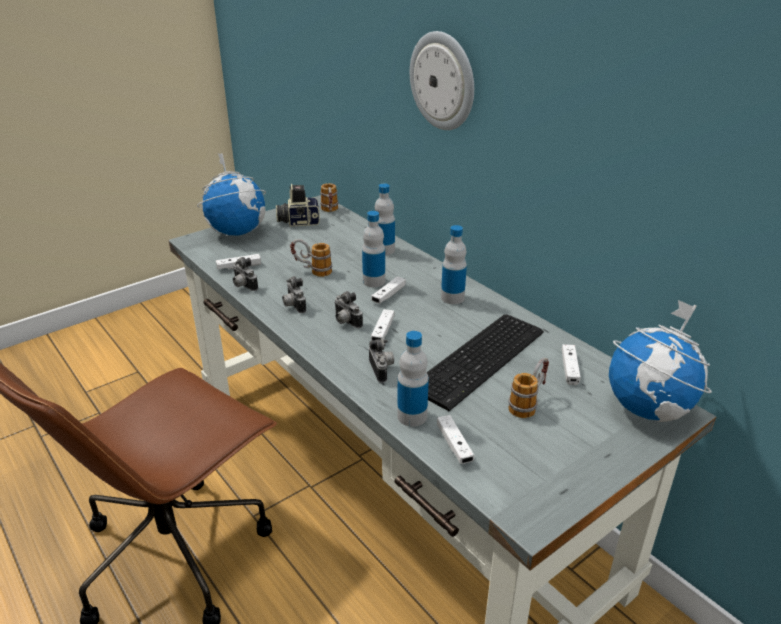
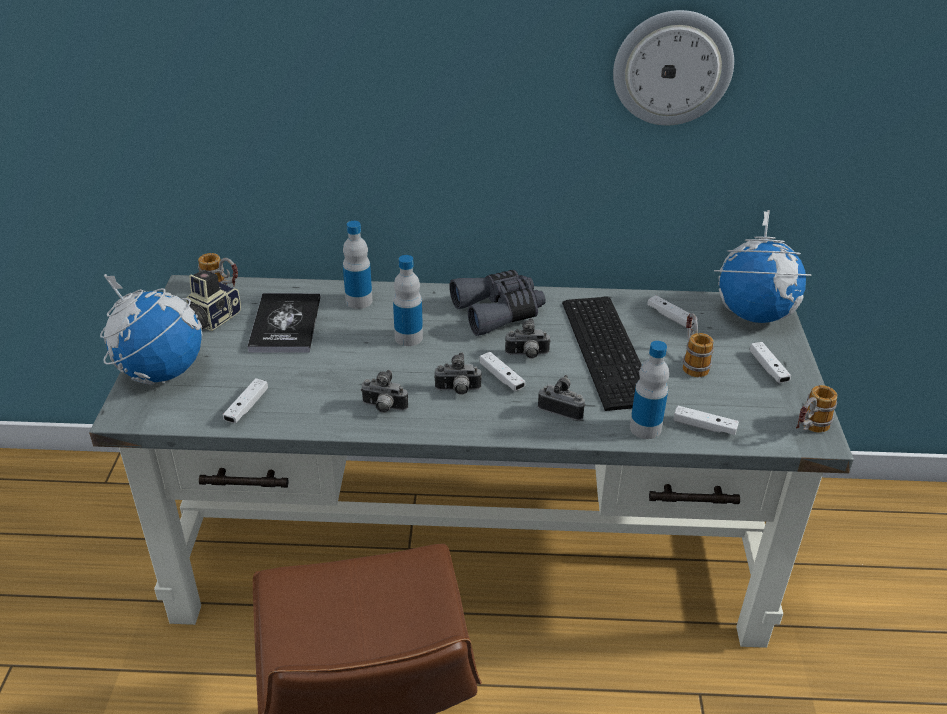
camera: 50 degrees left, 5 degrees up
(243, 286) = (294, 423): camera -> camera (527, 355)
(312, 271) = (333, 364): mug -> mug (808, 430)
(327, 241) = (285, 324): none -> book
(388, 295) = (445, 342): white game controller -> white game controller (768, 368)
(443, 81) = (401, 77): wall clock -> wall clock (672, 68)
(452, 298) = (499, 311): bottle -> grey binoculars

